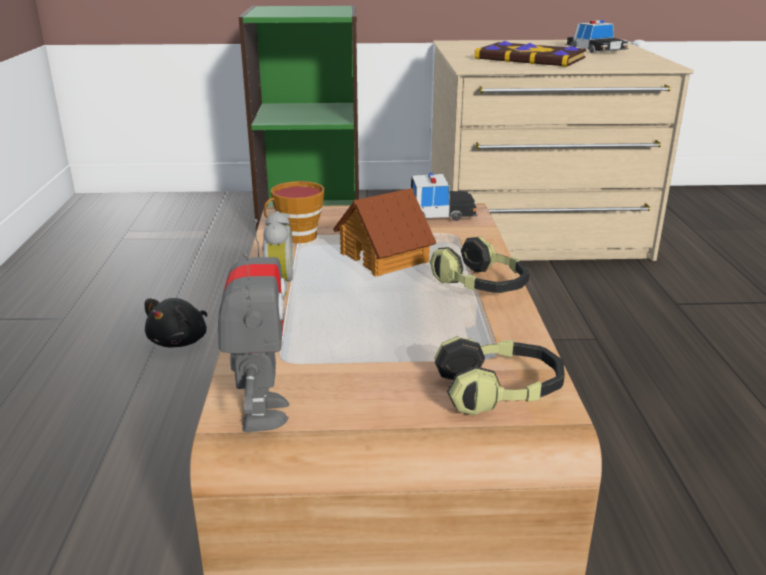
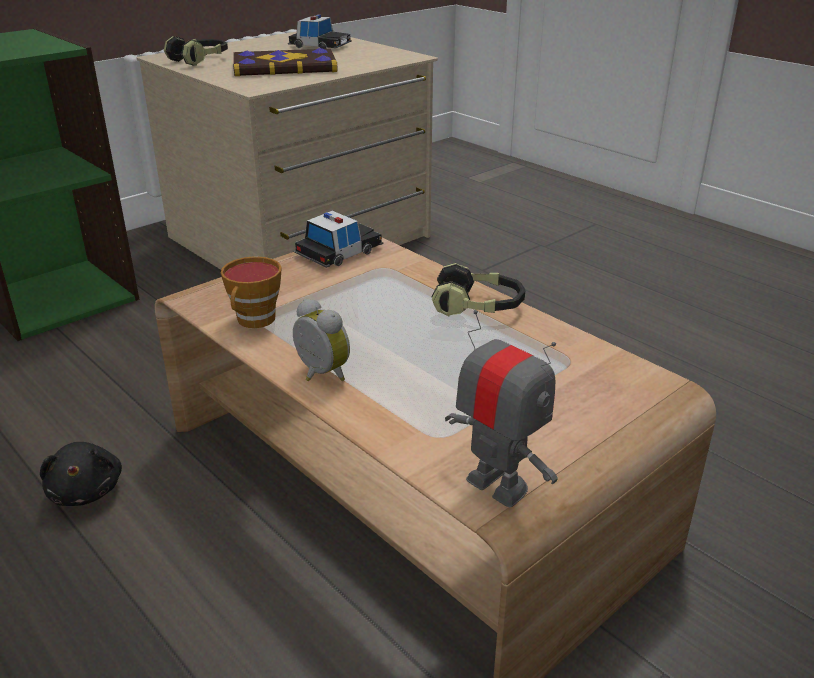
camera: 40 degrees left, 5 degrees up
(385, 257) = (365, 310): toy house -> none
(500, 392) = (615, 385): headphones -> headphones (200, 60)

